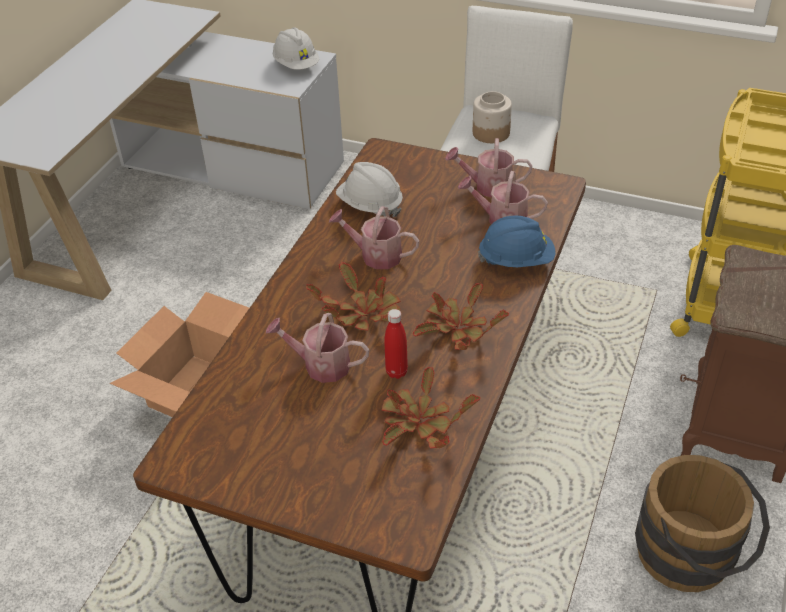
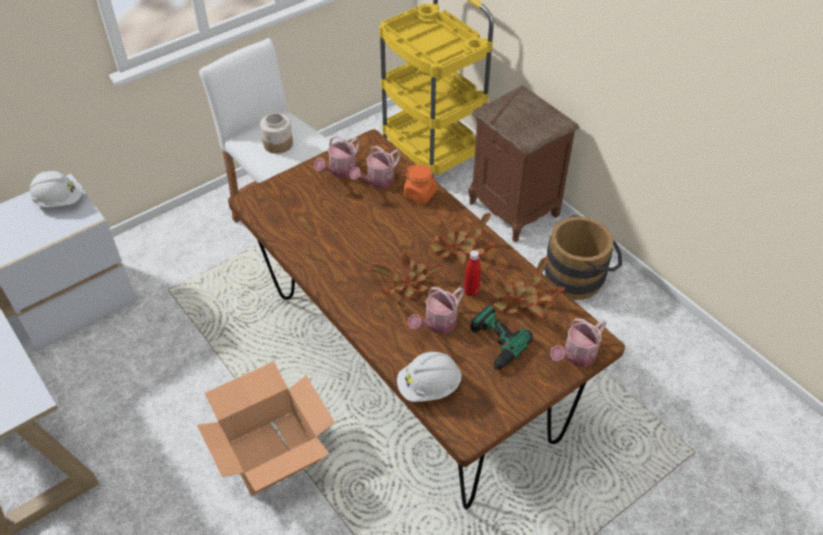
camera: 60 degrees left, 5 degrees up
(320, 427) = (490, 347): none -> power drill
(370, 205) = (303, 233): white hard hat -> white hard hat (429, 387)
(375, 255) = (357, 253): watering can -> watering can (576, 356)
(516, 260) = (420, 194): blue hard hat -> orange jar

